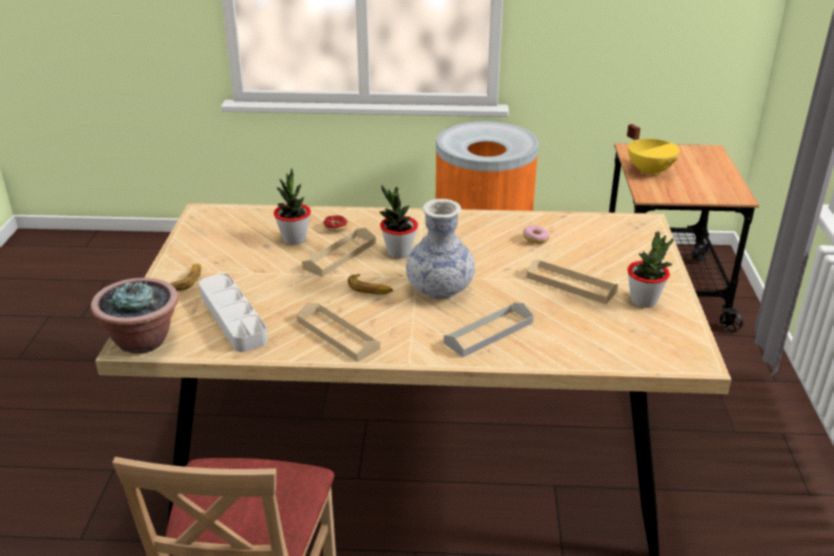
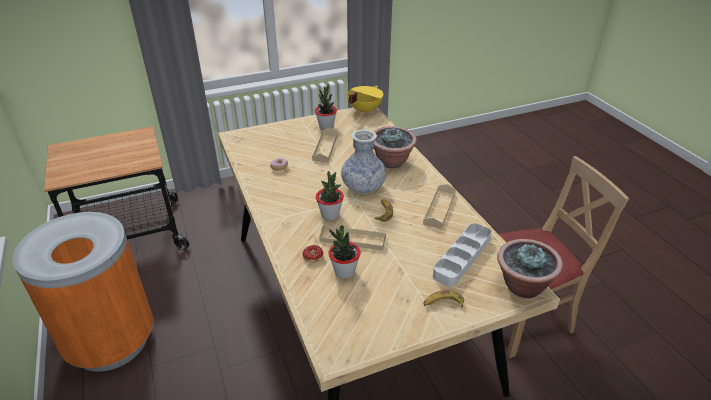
camera: 115 degrees left, 5 degrees up
(489, 333) = (392, 162): grey tray -> potted plant
(650, 171) = (104, 167): yellow cooking pot -> yellow cooking pot (364, 110)

